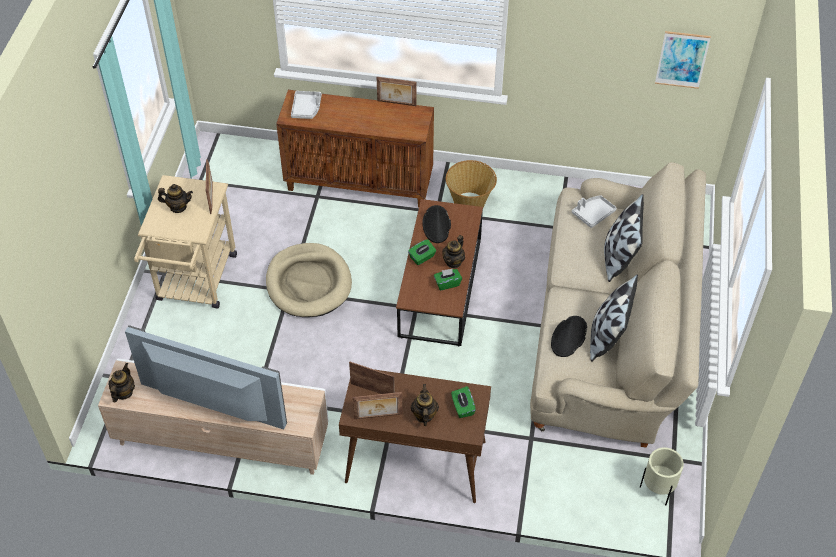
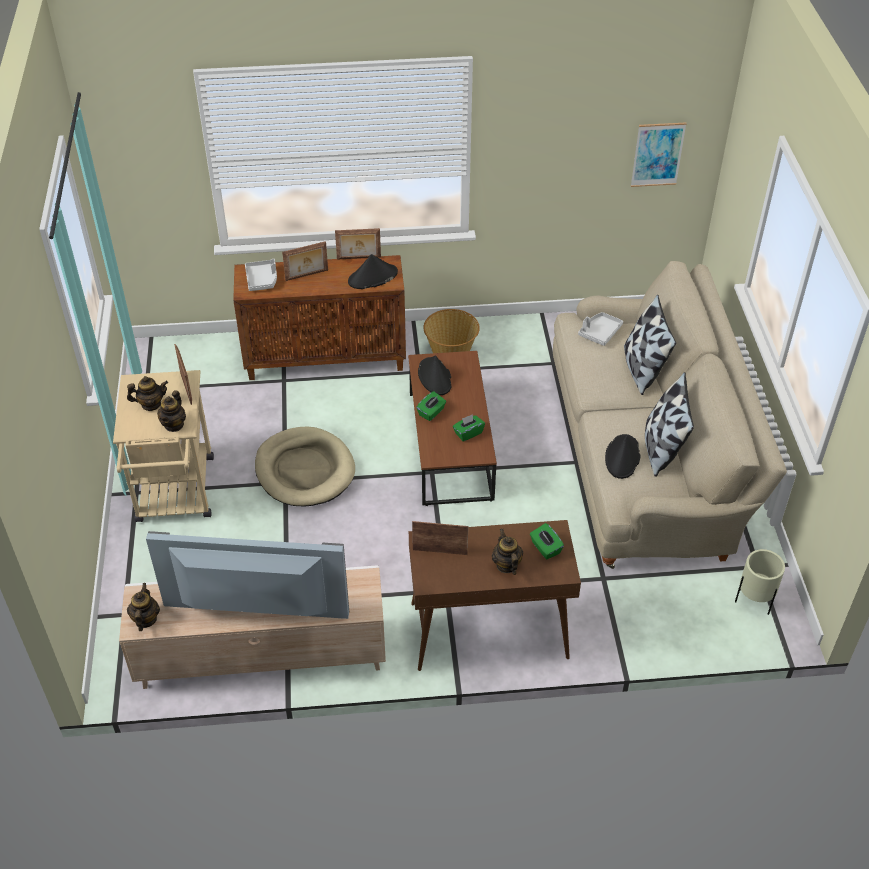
camera: 15 degrees left, 5 degrees down
(378, 417) = (456, 578): picture frame -> picture frame (307, 275)
(402, 124) = (372, 277): none -> black hat
(453, 262) = (467, 410): teapot -> teapot (174, 424)

